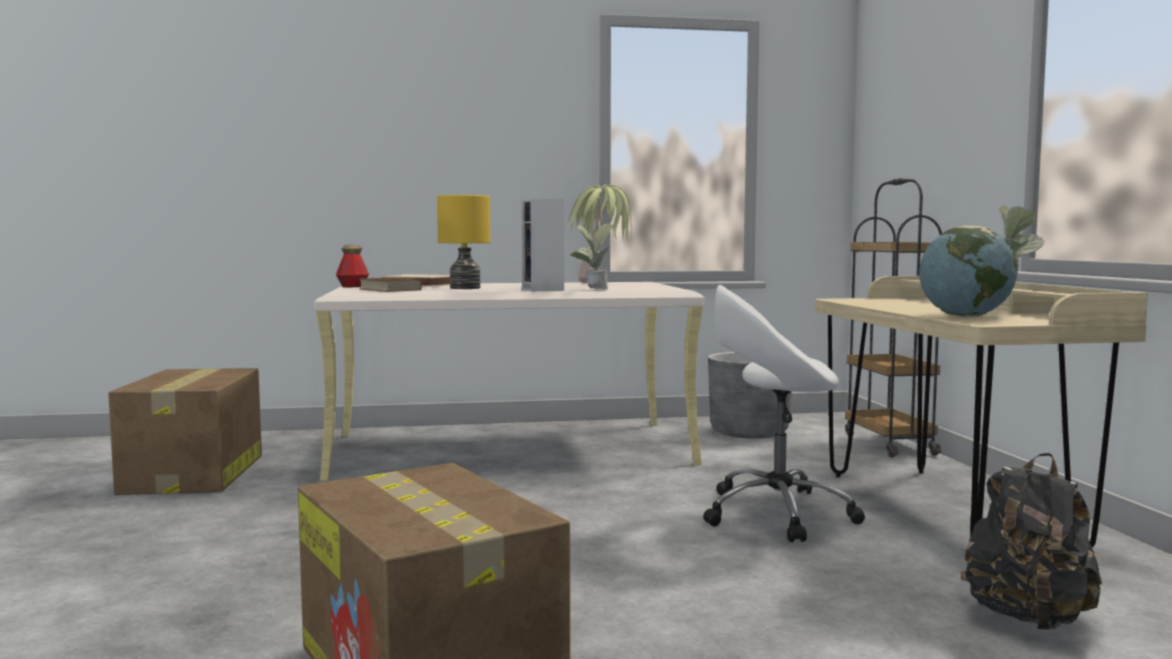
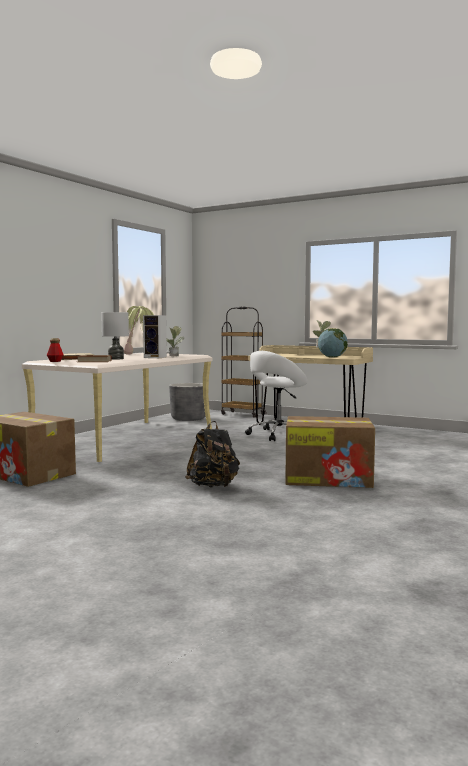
camera: 50 degrees left, 0 degrees up
(465, 288) = (116, 359): yellow table lamp -> grey table lamp
(1028, 619) = (385, 439): black backpack -> black backpack (213, 486)

